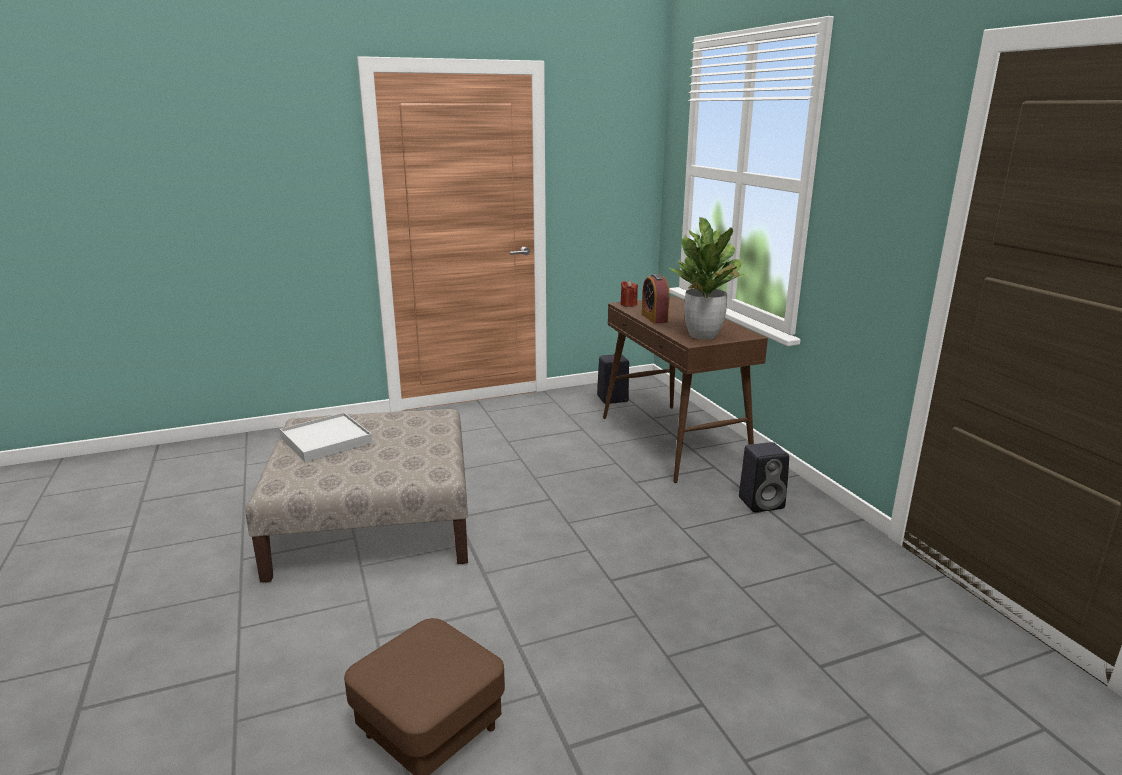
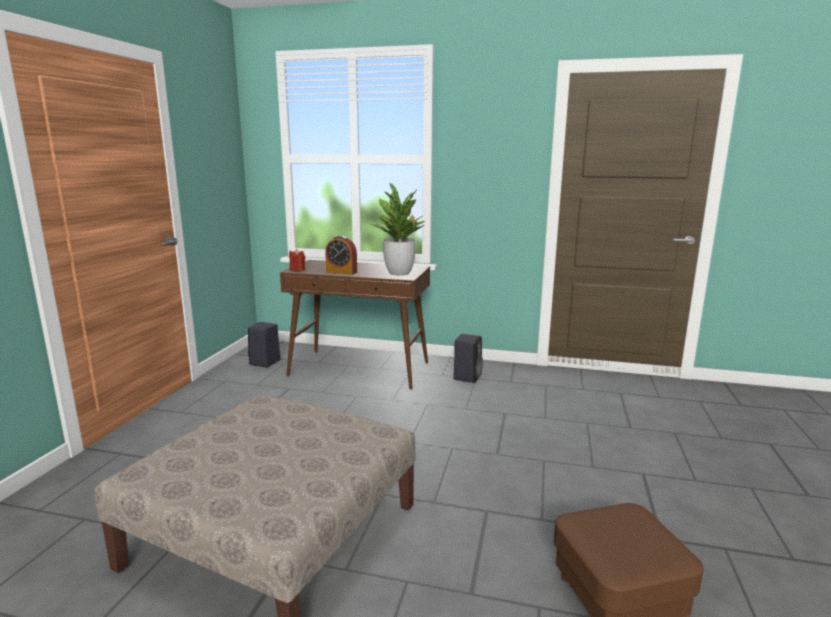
camera: 55 degrees left, 5 degrees down
(326, 440) = (219, 469): white tray -> none

